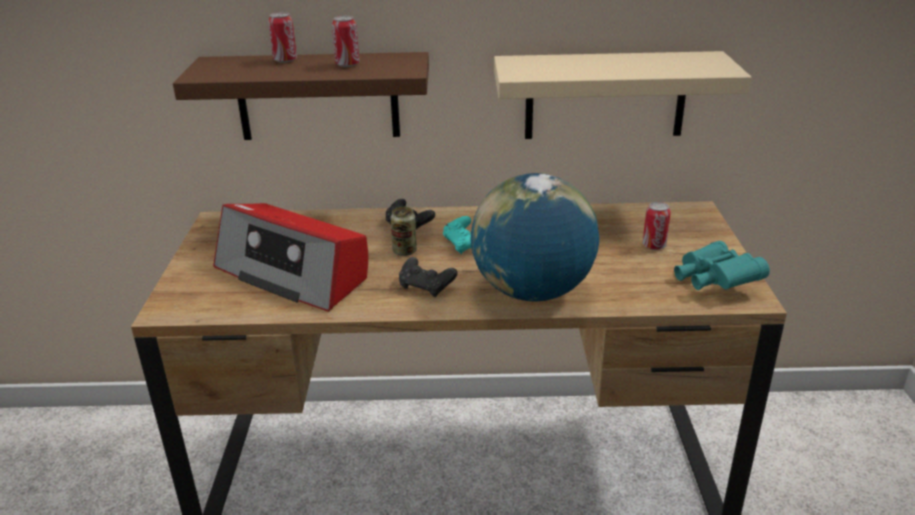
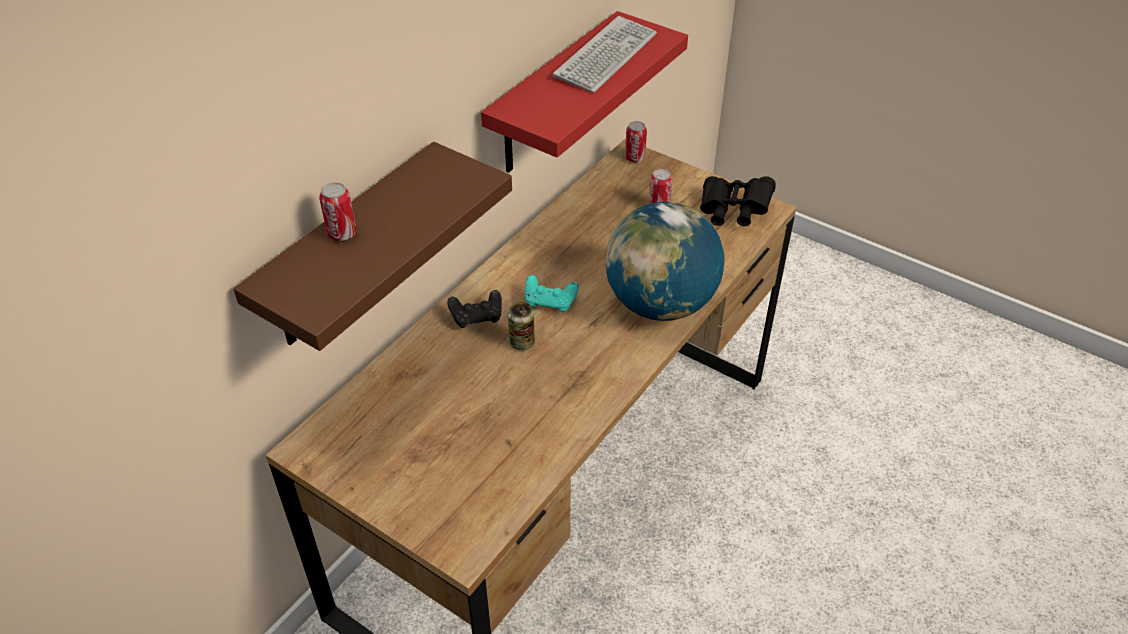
camera: 55 degrees left, 15 degrees up
(294, 273) = (486, 432): radio -> none
(347, 65) = (413, 202): can -> can (634, 158)
(426, 287) = (596, 358): black game controller -> none
(605, 95) = (553, 96): beige shelf -> red shelf
(648, 63) = (606, 56): none -> keyboard
(713, 282) = (733, 212): turquoise binoculars -> black binoculars

